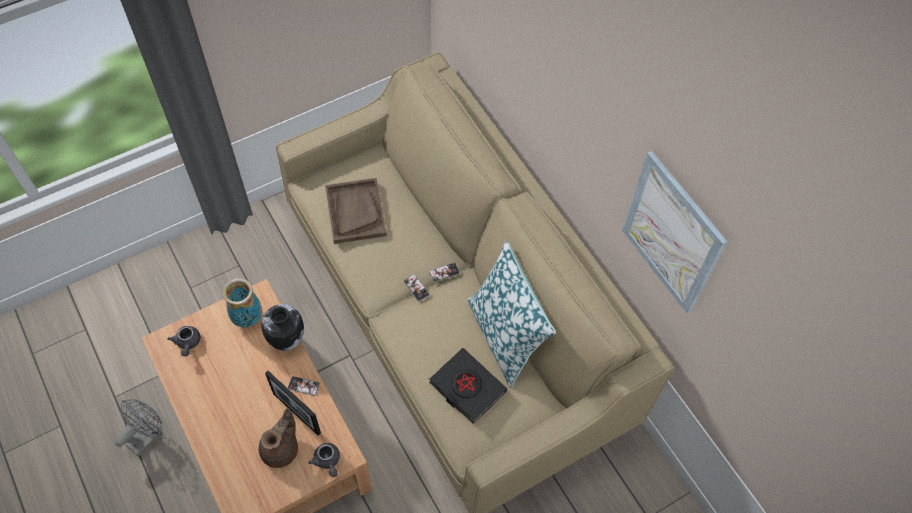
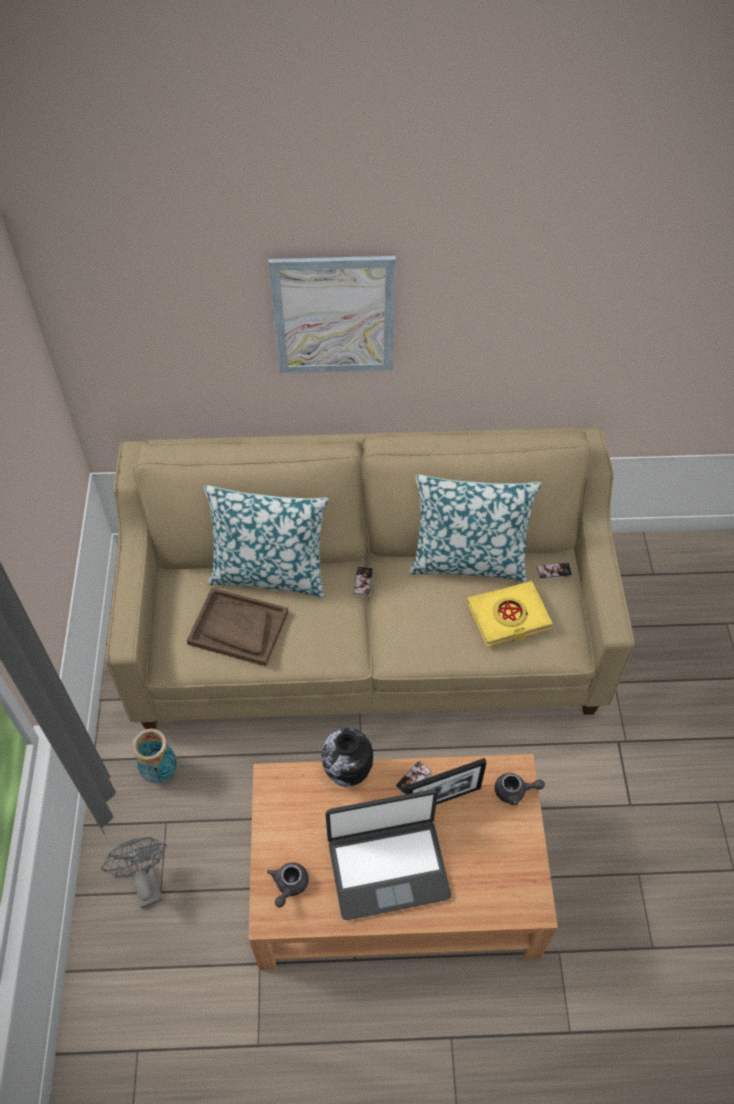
camera: 60 degrees left, 5 degrees down
(147, 436) = (334, 1021): grey fan -> grey fan (145, 881)
(187, 343) = (289, 885): grey teapot -> grey teapot turned 90 degrees clockwise
(228, 399) = (388, 867): none -> laptop
(247, 318) = (294, 805): vase -> vase (160, 772)
(281, 449) = (478, 833): brown teapot -> none
(414, 209) = (270, 573): none -> pillow
(416, 288) = (367, 613): phone -> phone (554, 571)
(467, 387) = (508, 617): black book -> yellow book
(672, 234) = (550, 310): picture -> picture (334, 316)

